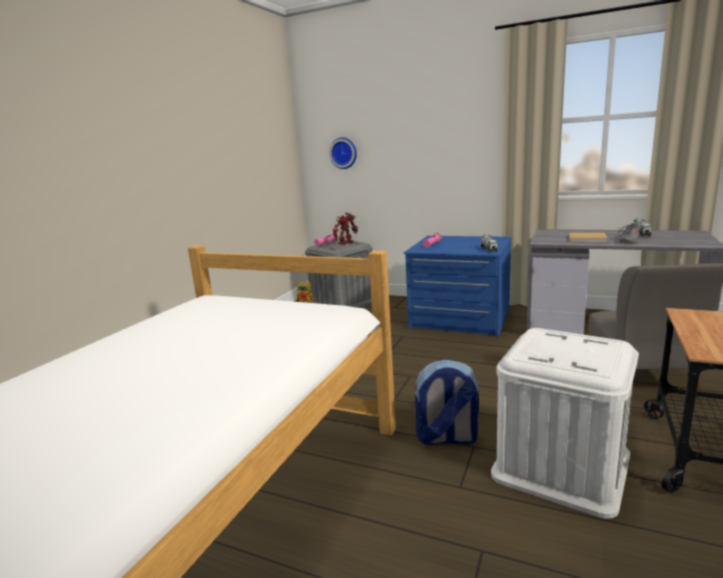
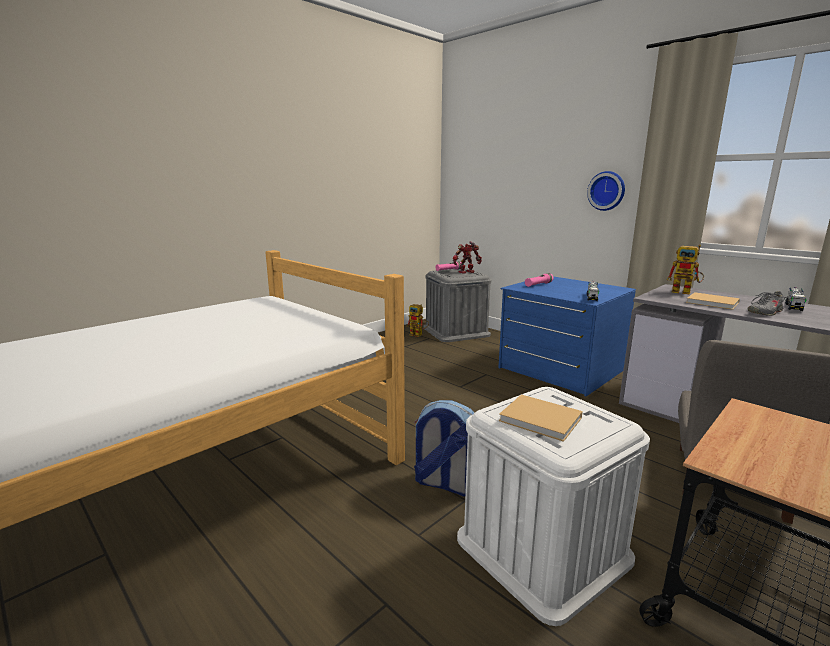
camera: 20 degrees right, 0 degrees up
(344, 153) = (480, 181): wall clock -> wall clock (607, 191)
(559, 233) = (685, 292): none -> toy robot
(562, 354) = (542, 420): none -> beige book

